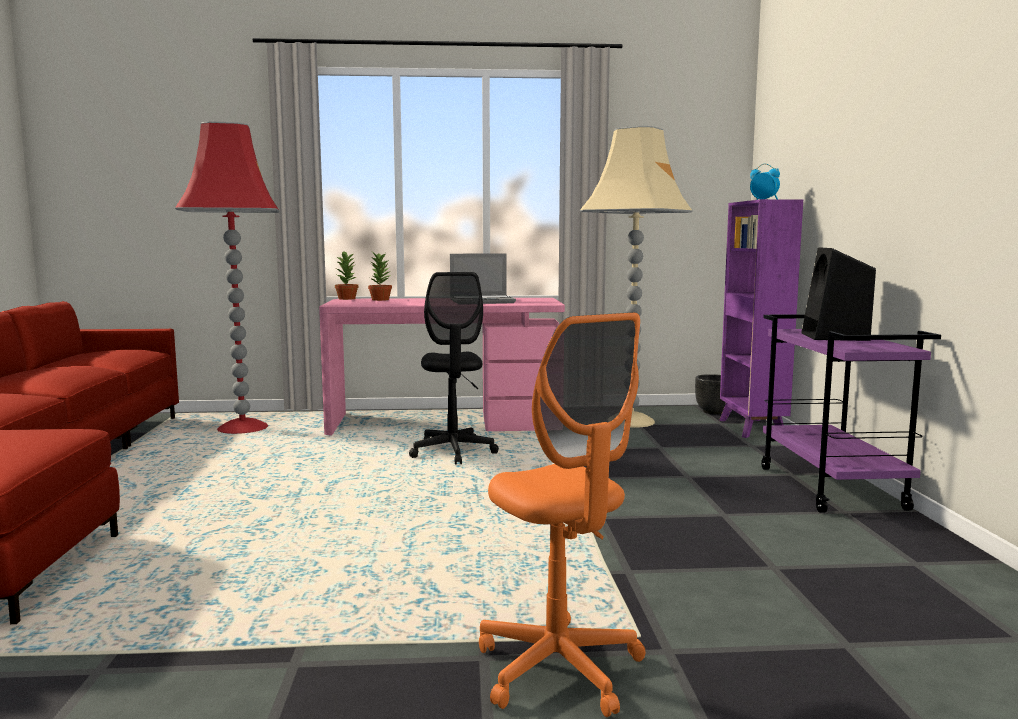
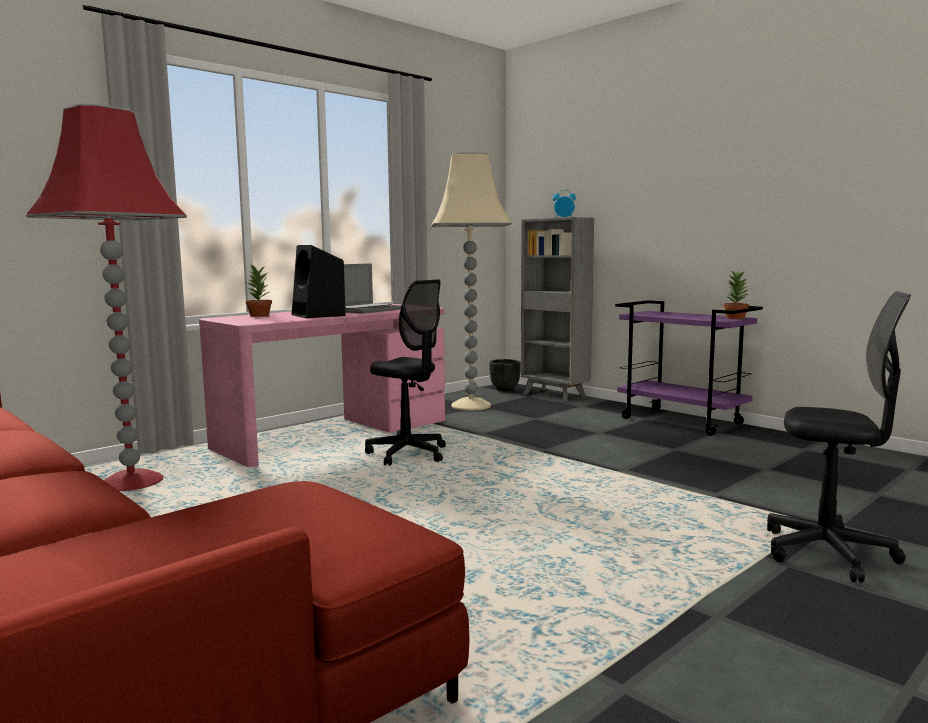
camera: 40 degrees left, 0 degrees up
(347, 298) = (216, 317): potted plant -> potted plant (735, 318)
(559, 669) = (828, 553): orange office chair -> black office chair
(751, 428) = (555, 396): purple bookcase -> grey bookcase
(835, 337) = (679, 315): black speaker -> black speaker (319, 315)

